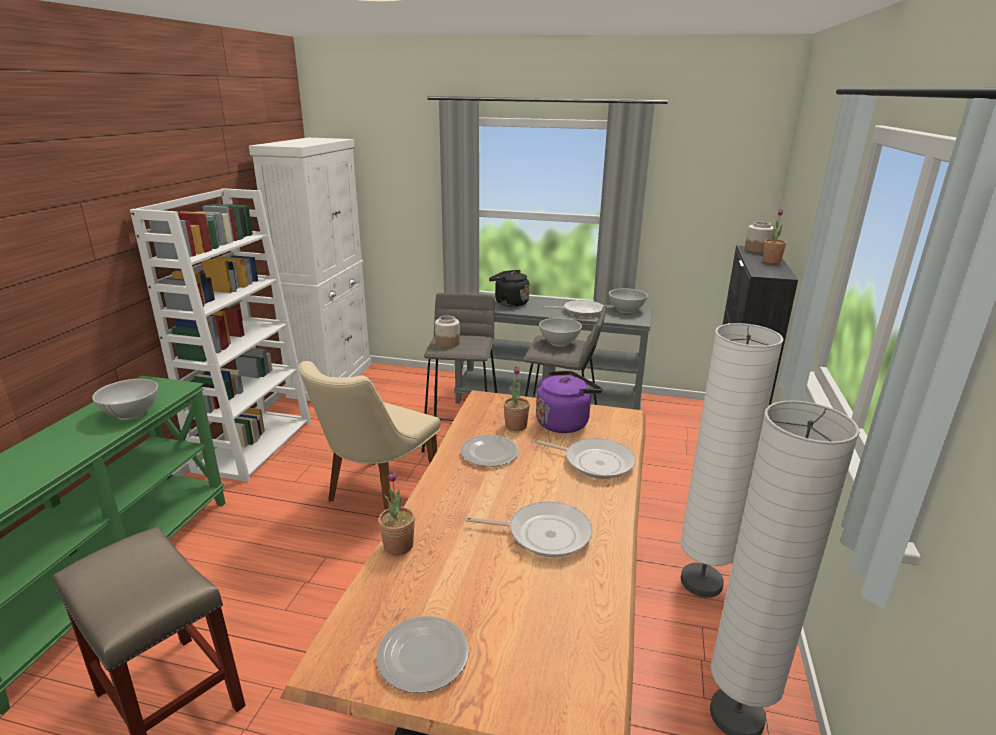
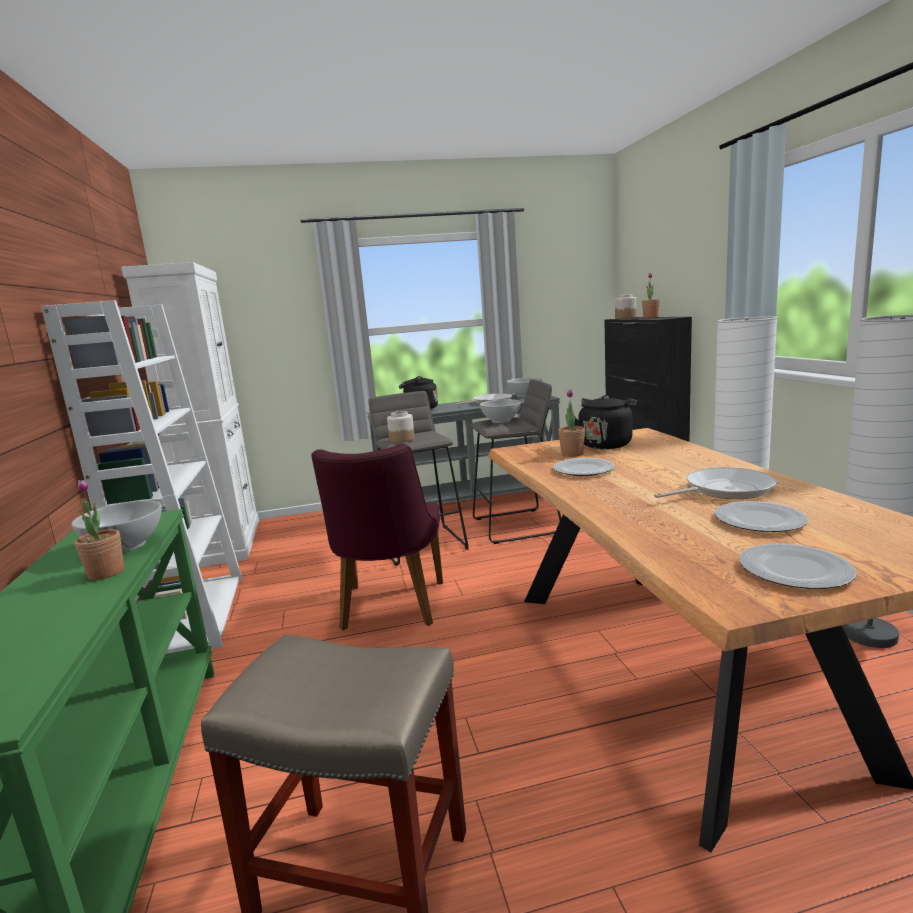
camera: 25 degrees left, 10 degrees down
(375, 496) = (390, 610): beige chair -> purple chair
(398, 546) = (627, 529): potted plant -> potted plant (106, 573)
(501, 586) = (758, 520): none -> plate
(564, 422) = (605, 444): purple kettle -> black kettle
(595, 462) = (674, 453): frying pan -> none

